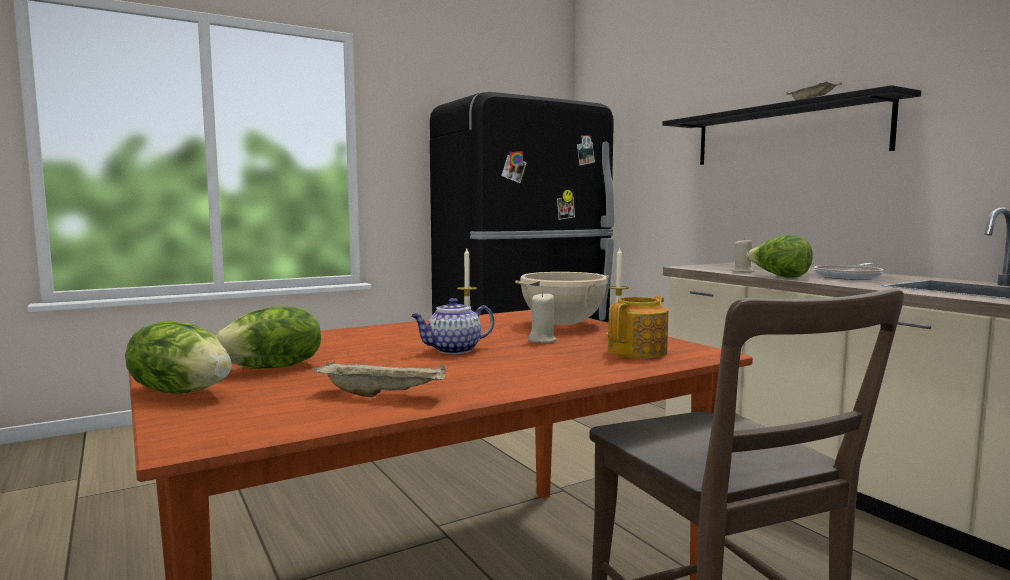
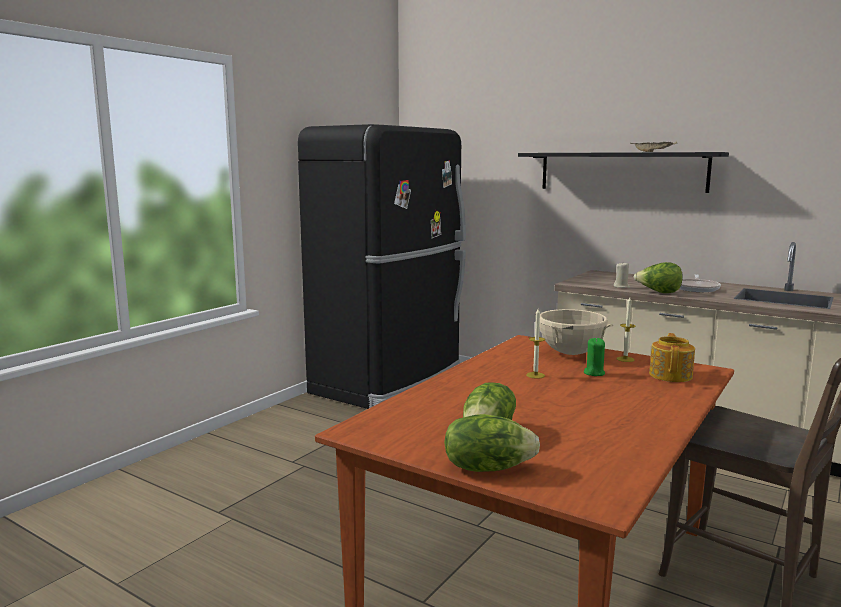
camera: 25 degrees left, 5 degrees up
(383, 395) = (618, 443): beige tray -> none
(453, 350) = (562, 393): teapot -> none
(541, 340) = (594, 373): beige candle -> green candle

